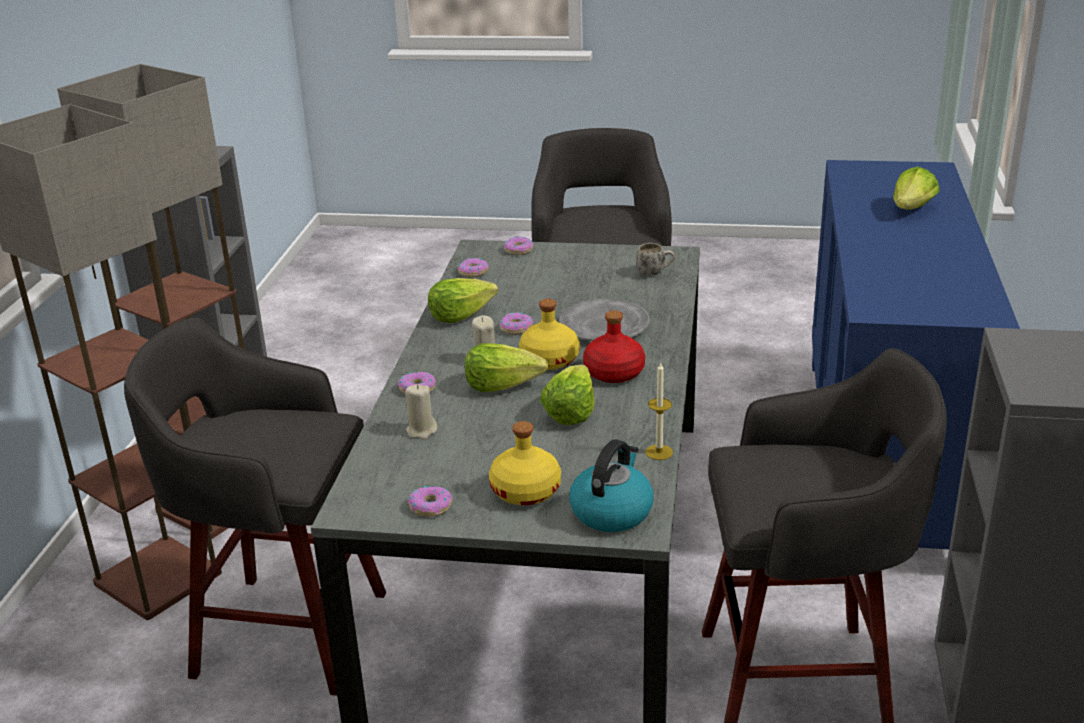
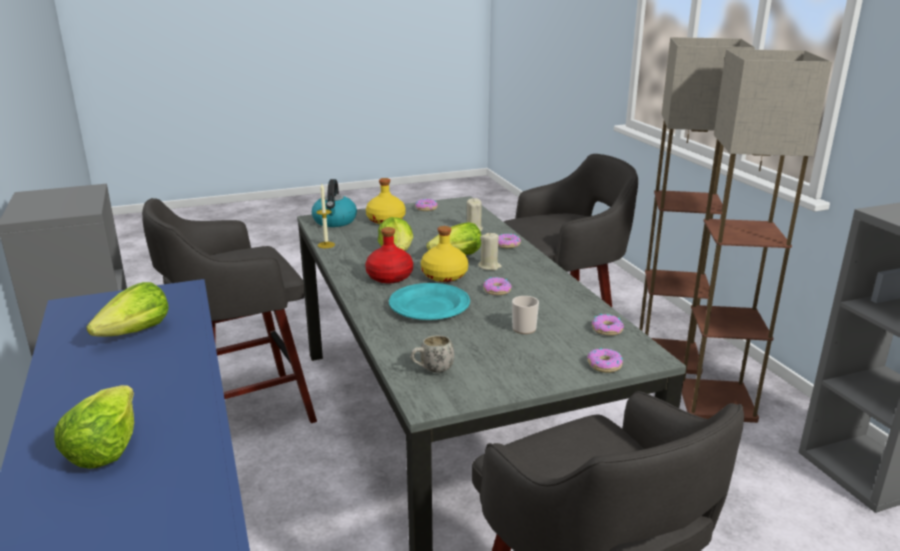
camera: 150 degrees right, 5 degrees down
(460, 315) = (554, 291): lettuce -> lettuce (136, 333)
(538, 288) = (525, 327): none -> mug
(605, 326) = (429, 306): grey plate -> turquoise plate

